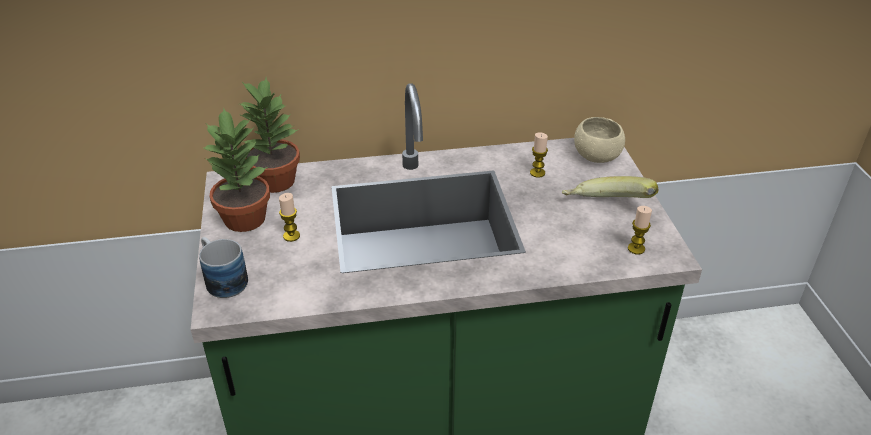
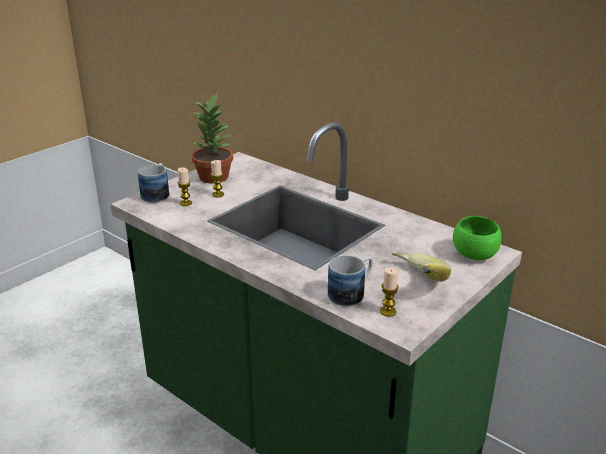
camera: 50 degrees right, 10 degrees down
(275, 180) = (259, 169): potted plant -> none
(537, 173) = (411, 240): candle -> candle (185, 203)
(588, 252) = (352, 293): none -> mug
(596, 157) = (474, 255): beige bowl -> green bowl

